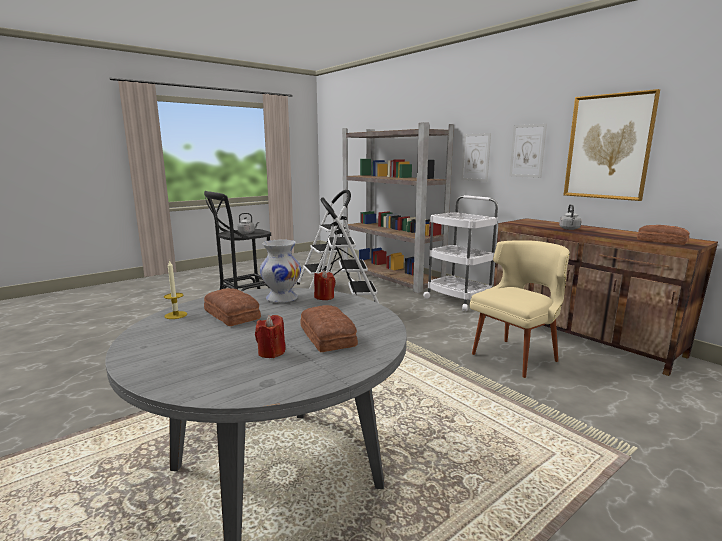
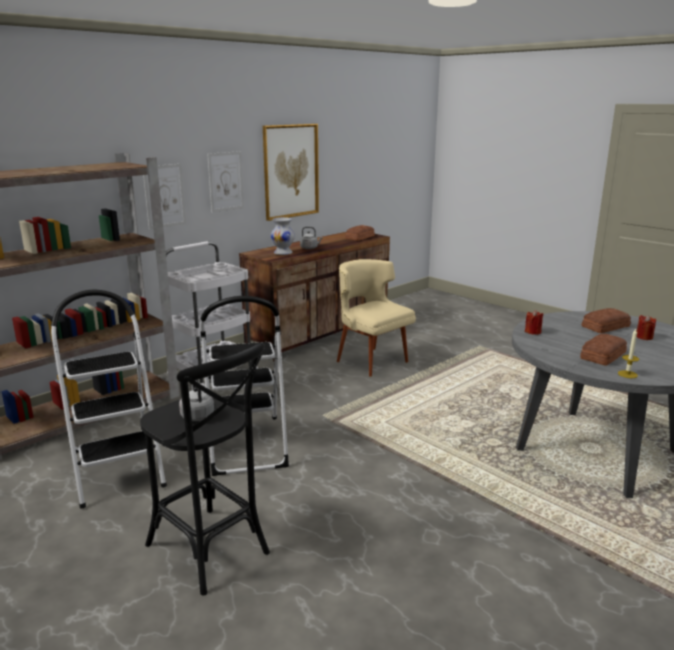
camera: 95 degrees left, 5 degrees up
(281, 298) = (550, 344): white vase -> white vase (282, 253)

